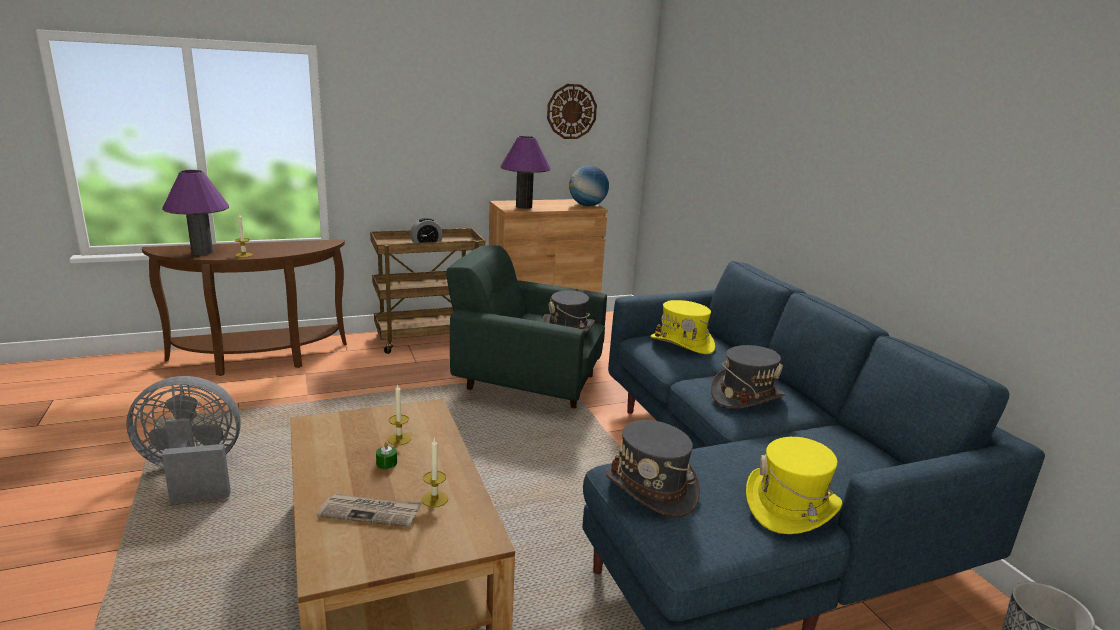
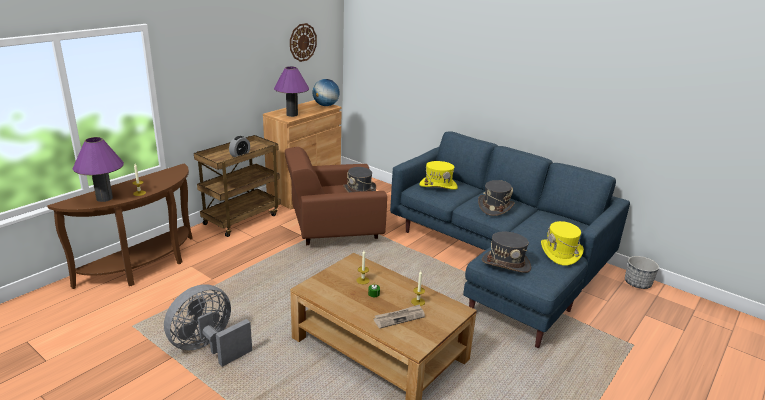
camera: 30 degrees left, 5 degrees up
(526, 381) = (334, 230): green armchair -> brown armchair

